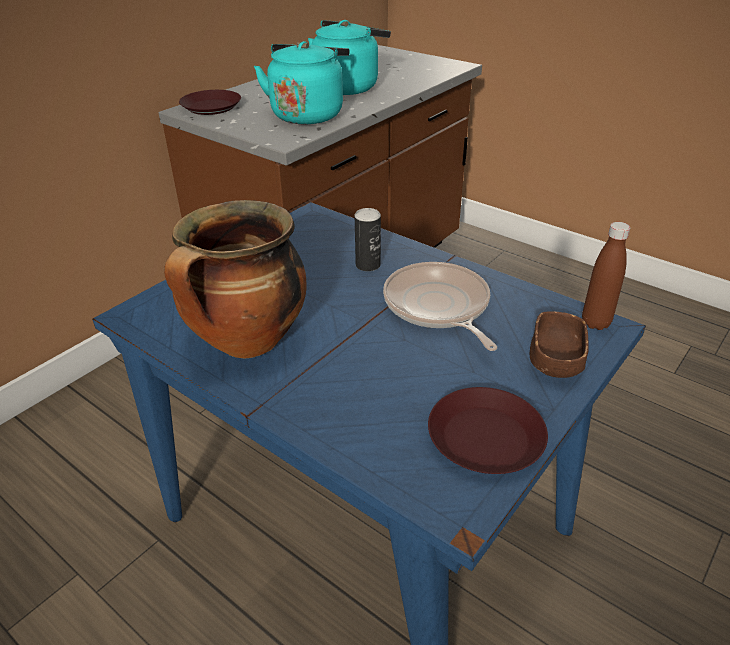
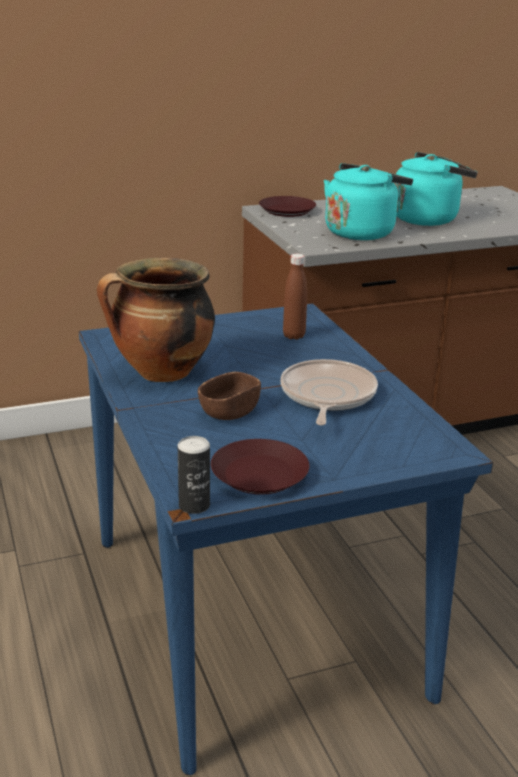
camera: 30 degrees right, 10 degrees down
(368, 265) = (305, 355): can -> can (194, 505)
(555, 361) = (375, 455): brown bowl -> brown bowl (229, 412)
(595, 323) = (447, 445): brown bottle -> brown bottle (294, 336)

